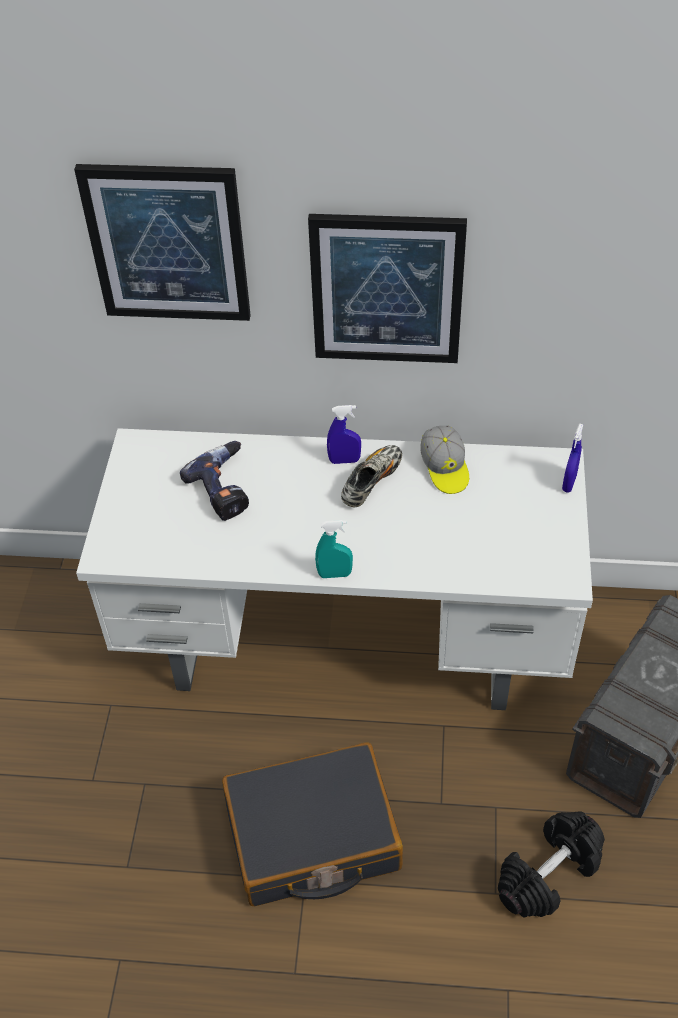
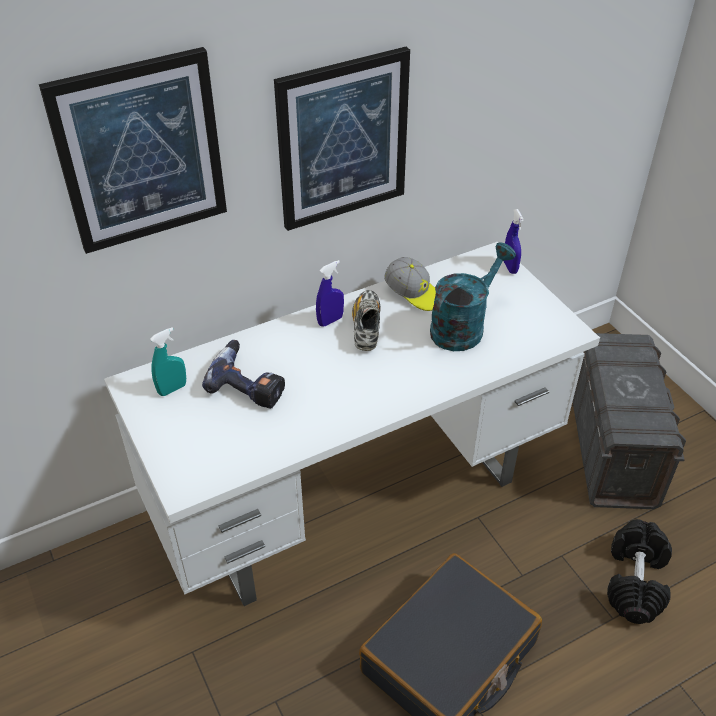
camera: 35 degrees left, 5 degrees down
(334, 574) = (400, 407): turquoise spray bottle -> turquoise spray bottle (172, 389)
(463, 524) = (463, 326): none -> turquoise watering can

